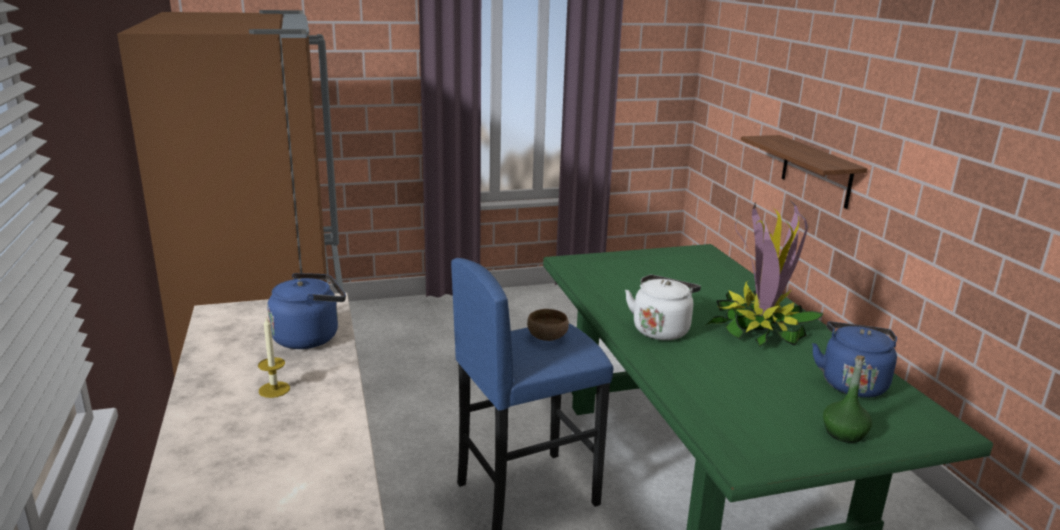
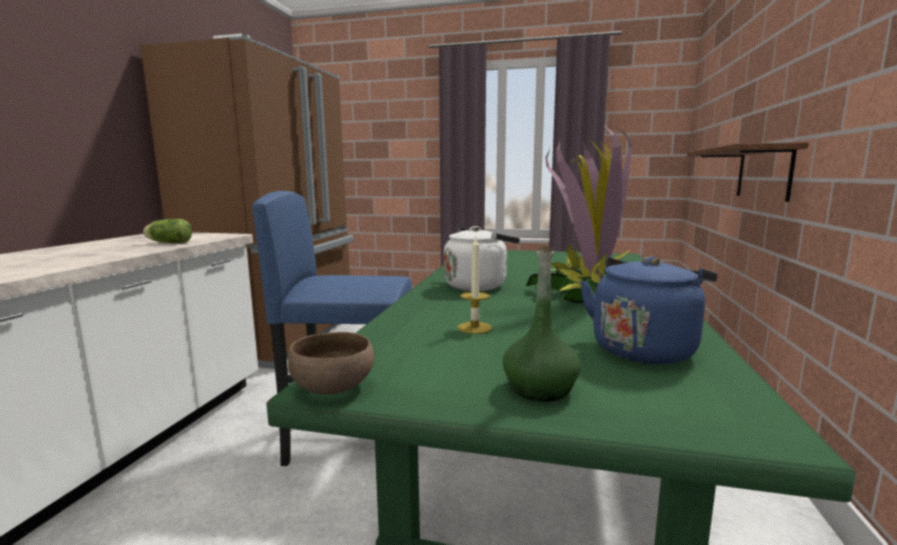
camera: 30 degrees right, 10 degrees down
(274, 389) = (69, 255): candle -> candle (474, 327)
(310, 337) = (168, 243): blue kettle -> lettuce
(547, 337) = (363, 277): brown bowl -> brown bowl (334, 387)

